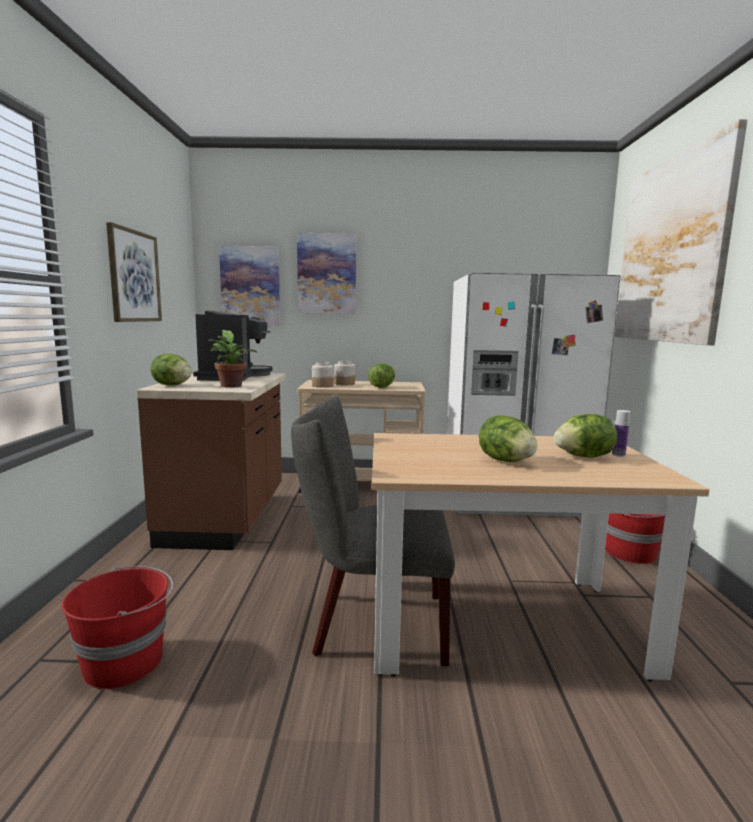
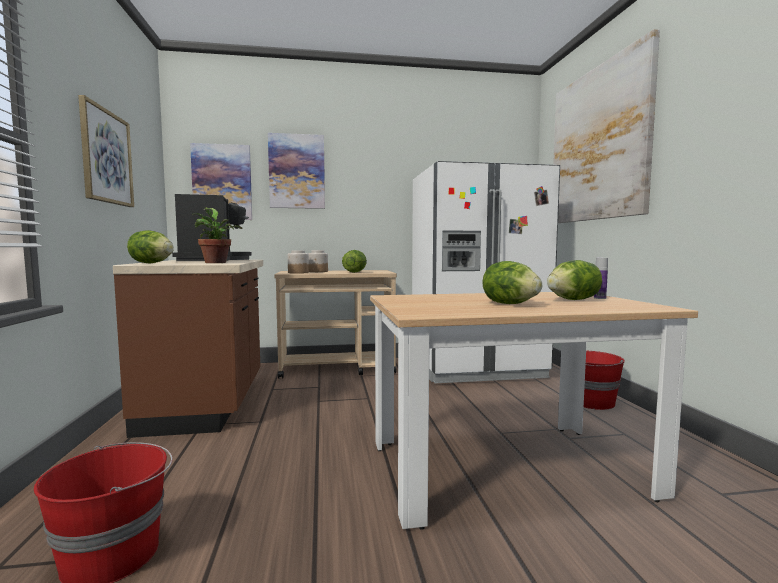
camera: 10 degrees left, 5 degrees down
(371, 624) = (384, 484): grey chair -> none

